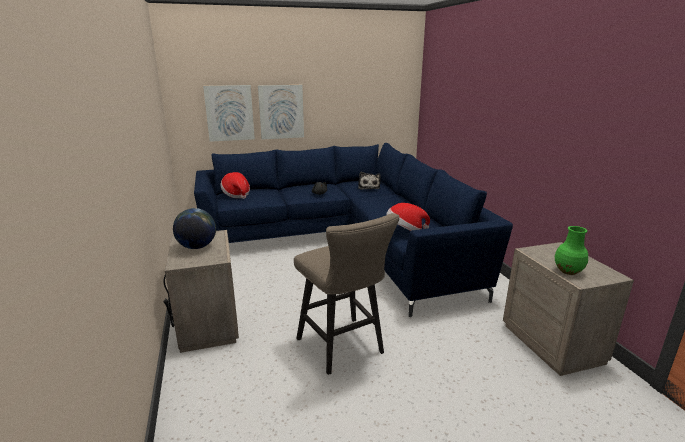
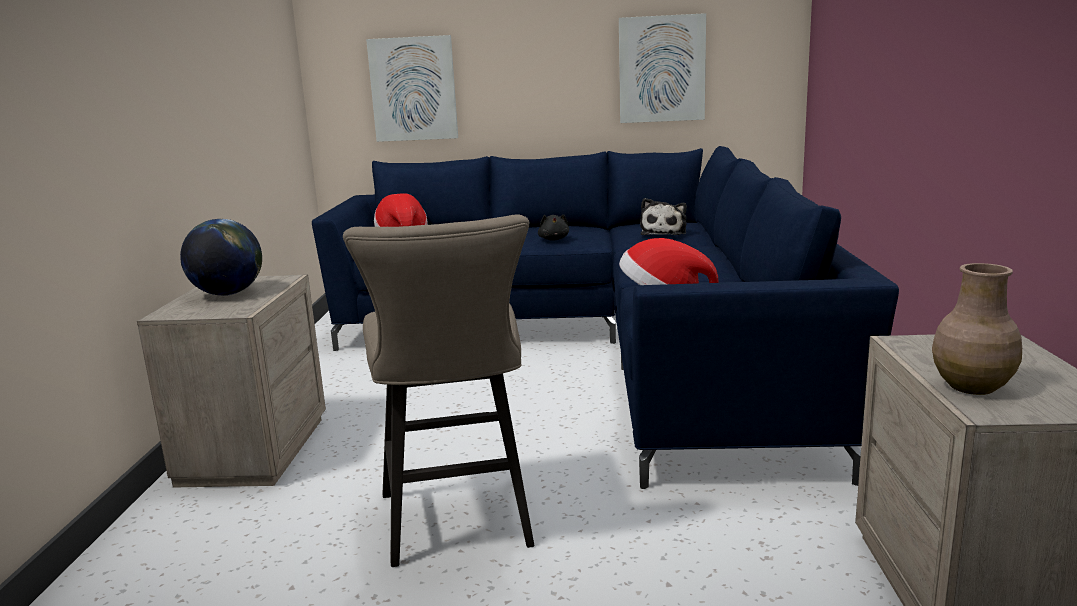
camera: 20 degrees right, 5 degrees down
(281, 112) = (509, 86): picture -> picture (661, 69)
(567, 271) = (970, 386): green vase -> brown vase

